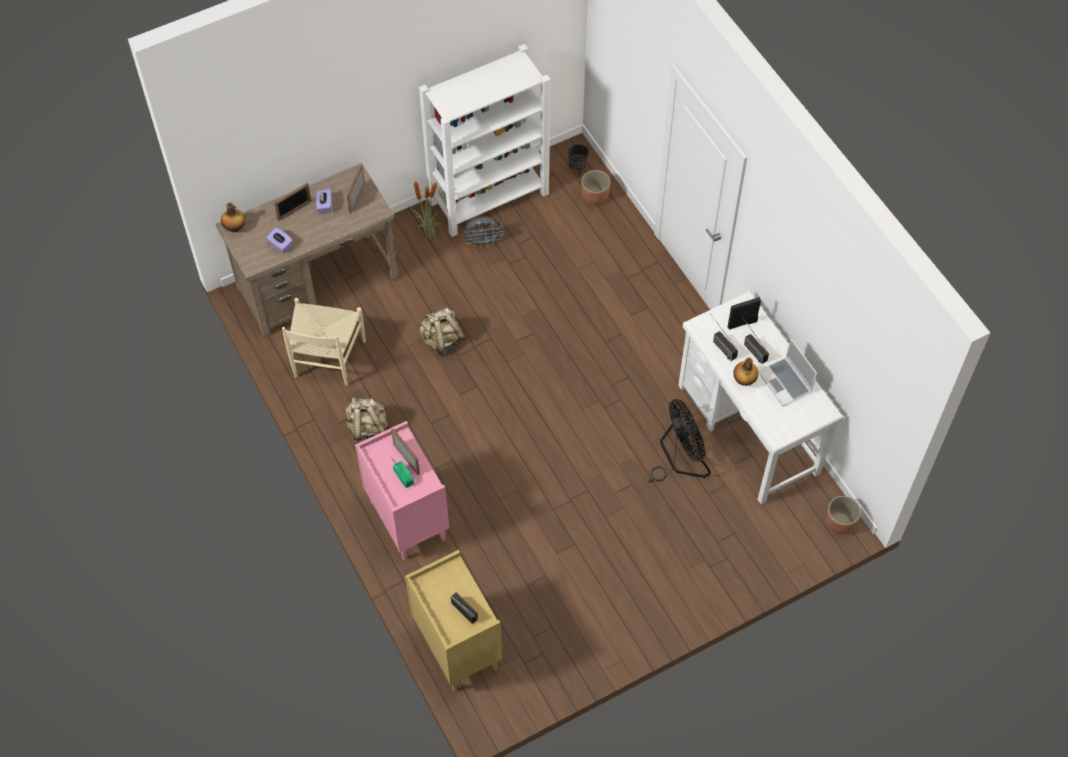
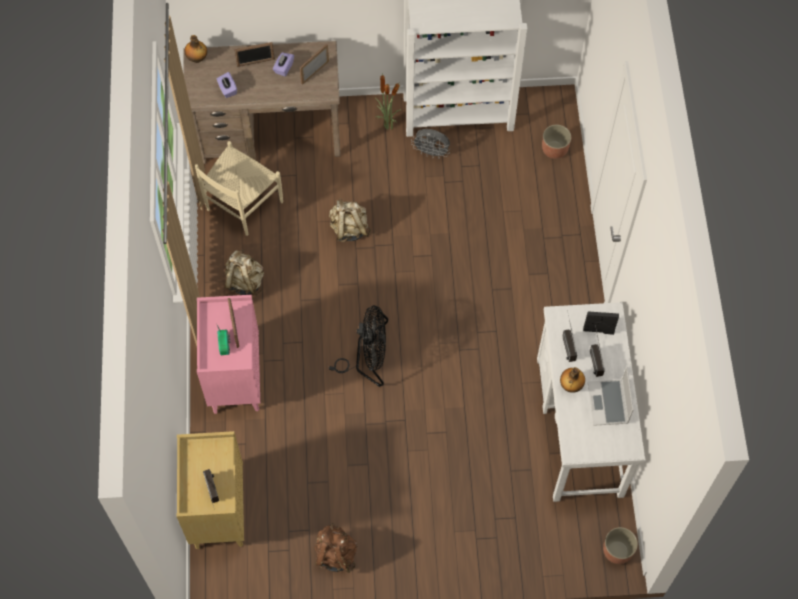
camera: 25 degrees right, 5 degrees up
(578, 169) = (552, 118): black planter -> none
(588, 637) = (335, 554): none -> brown backpack
(678, 456) = (502, 423): black fan -> black fan (367, 357)

